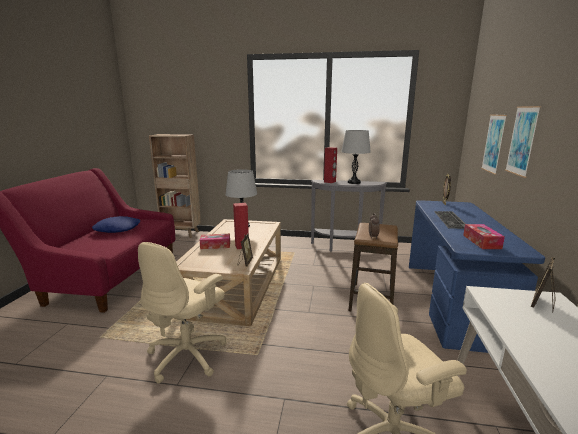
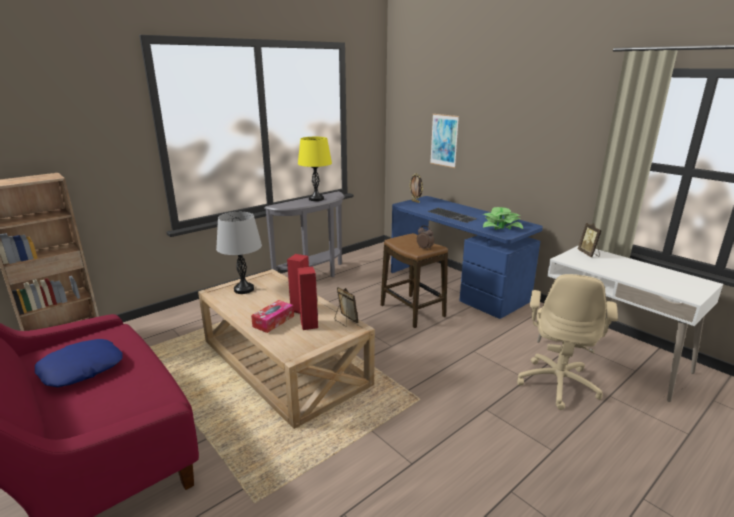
camera: 50 degrees left, 5 degrees up
(188, 355) = (374, 441): beige office chair -> none
(330, 182) = (292, 204): red speaker -> red speaker (309, 325)
(354, 182) = (316, 199): grey table lamp -> yellow table lamp
(481, 242) = (501, 226): tissue box -> potted plant
(522, 141) = (486, 139): picture -> none

